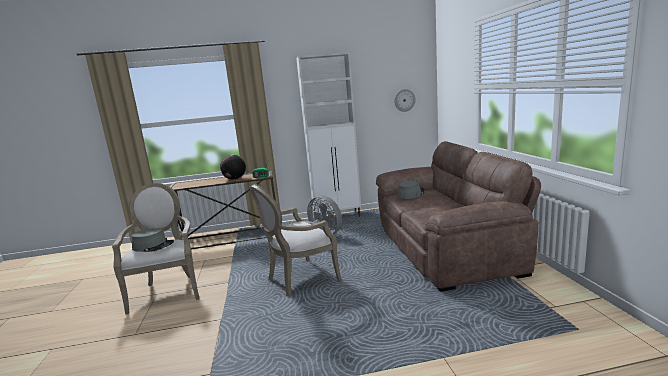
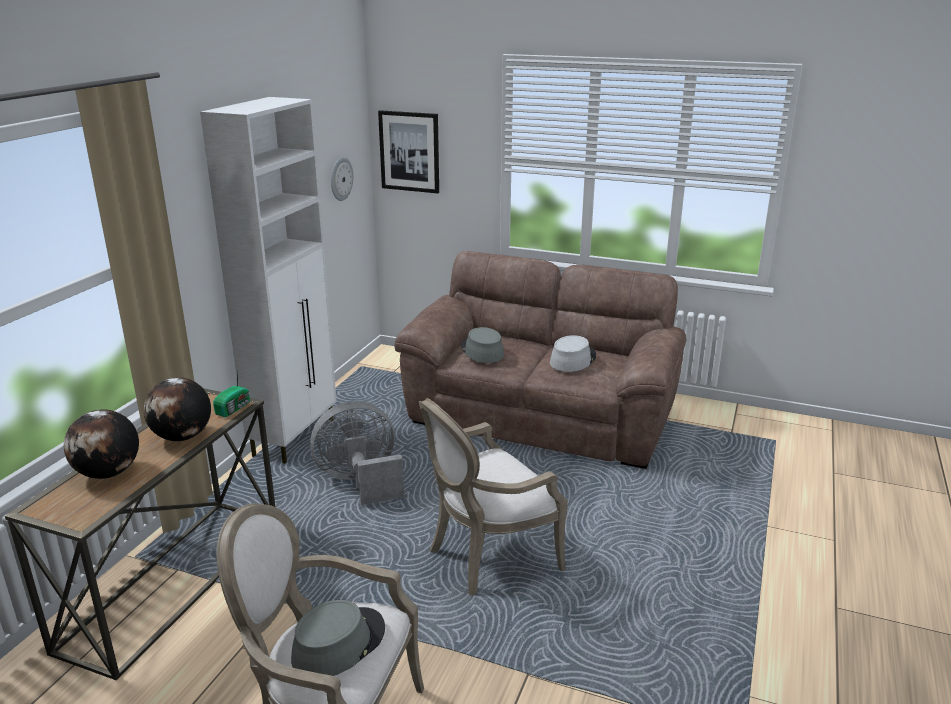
camera: 60 degrees left, 10 degrees up
(204, 181) = (108, 473): none -> globe
(298, 279) = (486, 557): armchair -> armchair turned 60 degrees clockwise
(441, 208) = (572, 359): none -> grey hat
(447, 87) = (409, 151): none -> picture

